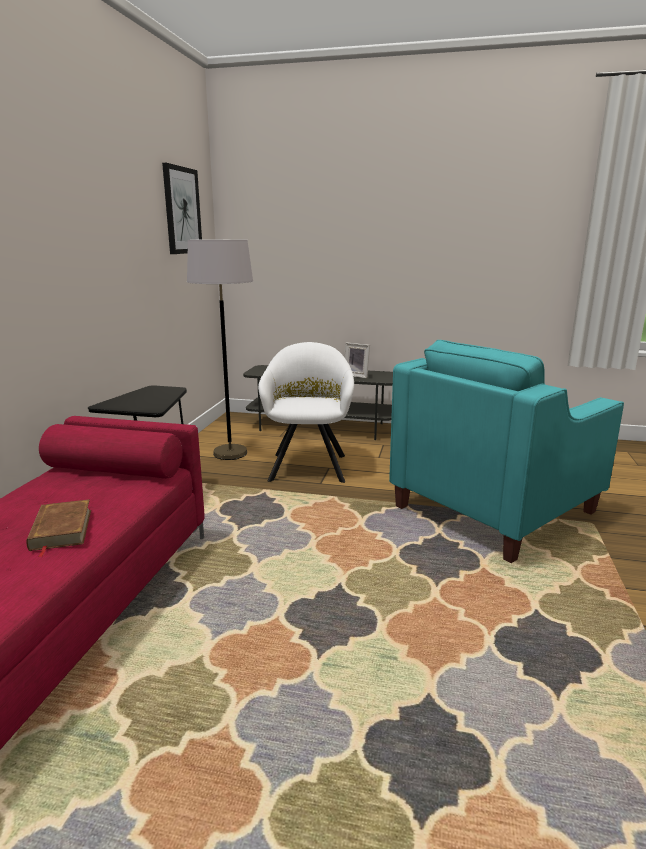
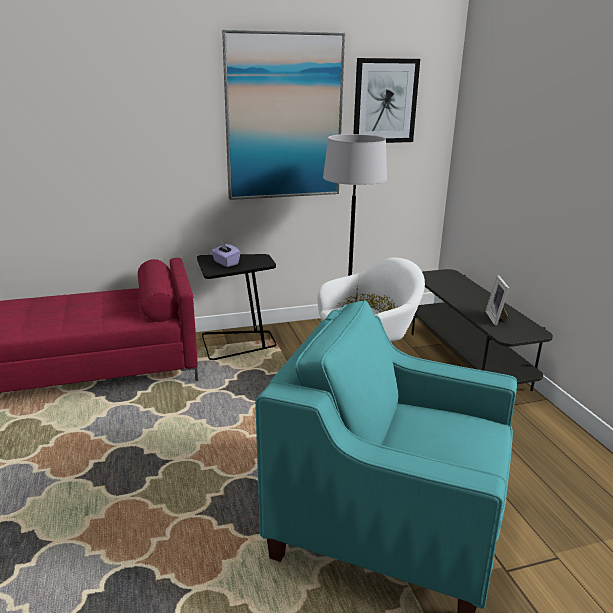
camera: 60 degrees right, 5 degrees up
(61, 530) = (61, 318): brown book -> none
(125, 224) = (284, 118): none -> picture
(140, 401) = (225, 263): none -> purple tissue box

